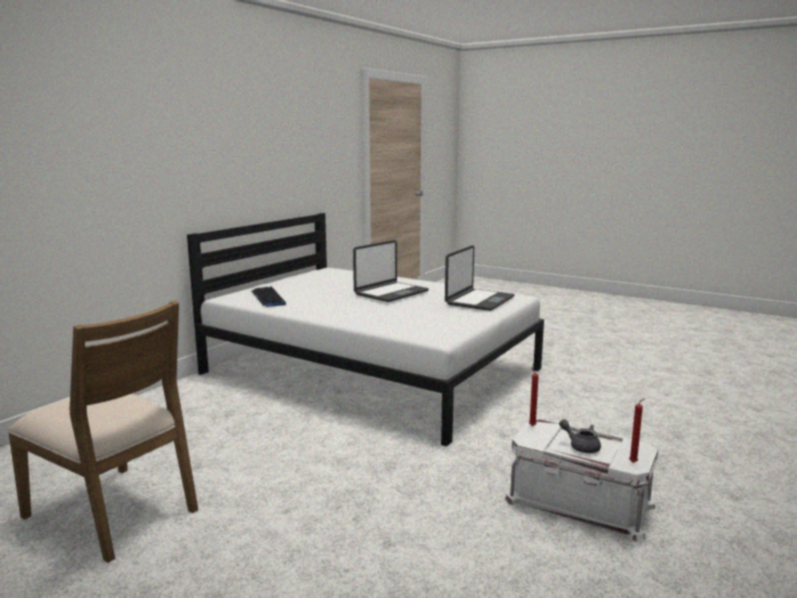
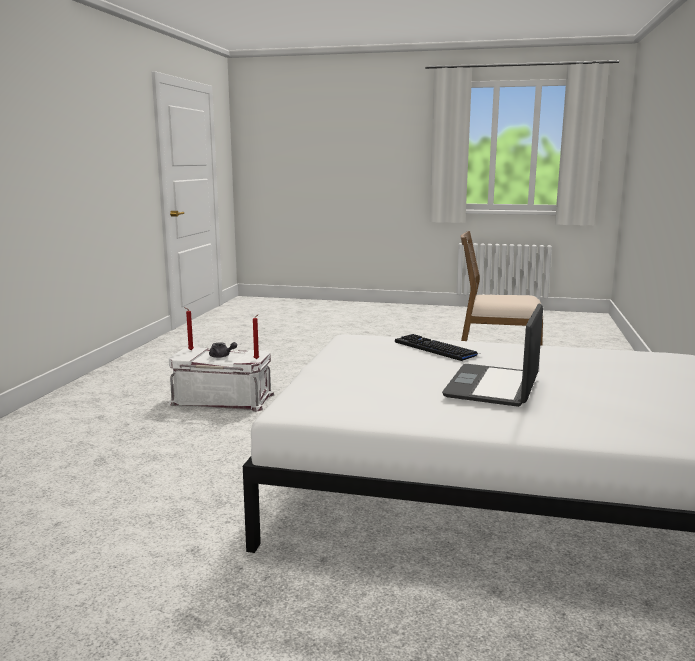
camera: 160 degrees right, 0 degrees up
(268, 298) = (628, 360): keyboard -> keyboard (436, 349)
(479, 300) = (346, 388): laptop -> none

